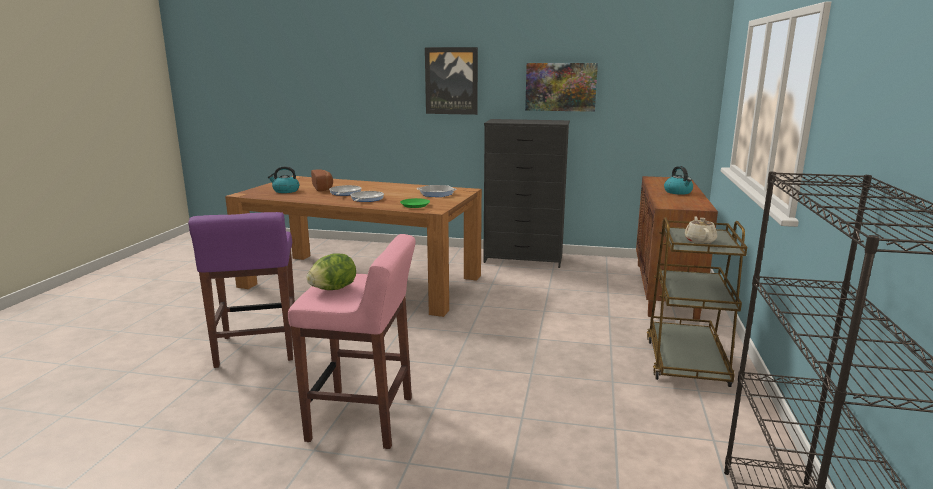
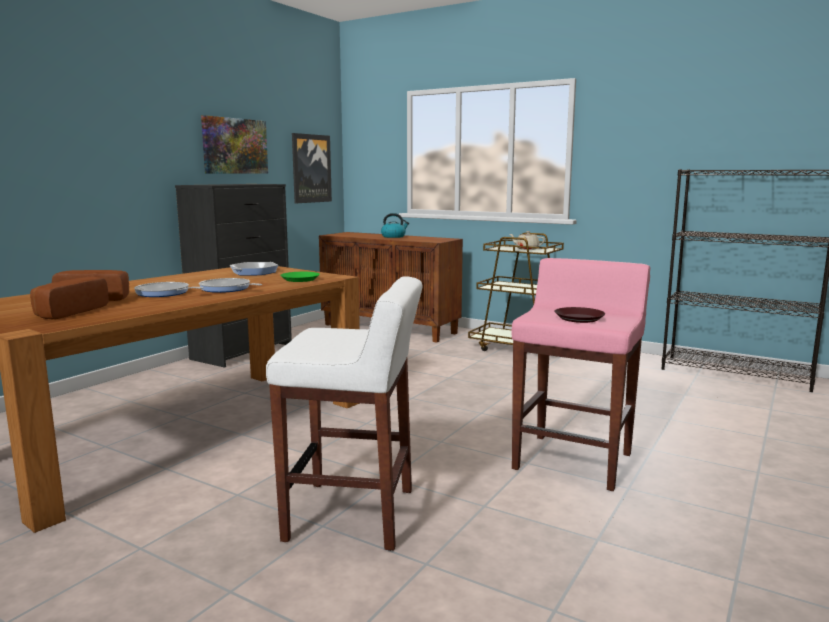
camera: 70 degrees left, 5 degrees down
(257, 349) = (353, 515): purple stool -> white stool
(285, 191) = (68, 312): kettle -> bread
(333, 289) = (579, 318): lettuce -> brown plate
(451, 81) = (116, 133): picture -> picture (311, 168)

